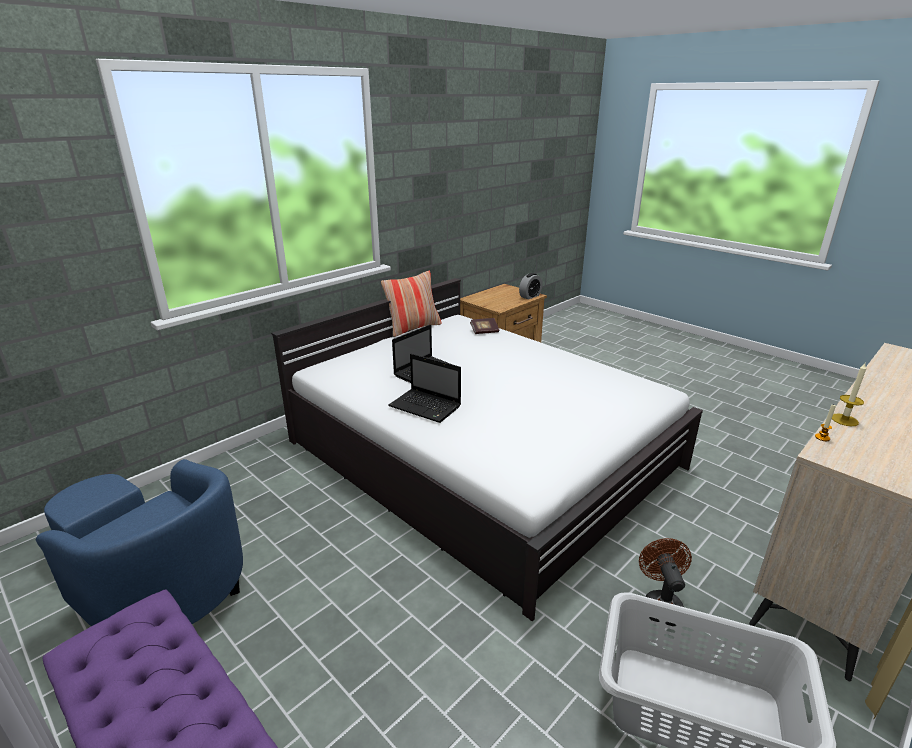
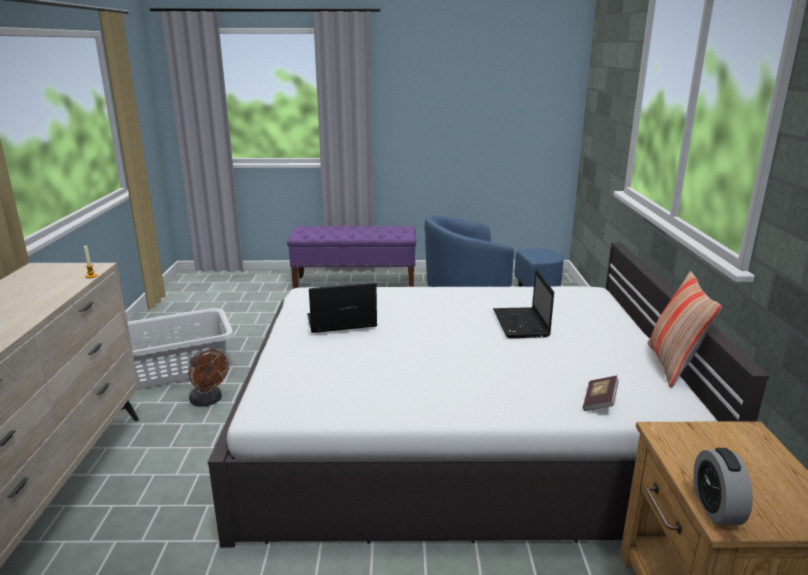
camera: 135 degrees right, 5 degrees down
(426, 407) = (452, 301): laptop -> laptop (340, 322)
(844, 420) = (62, 293): candle -> none

